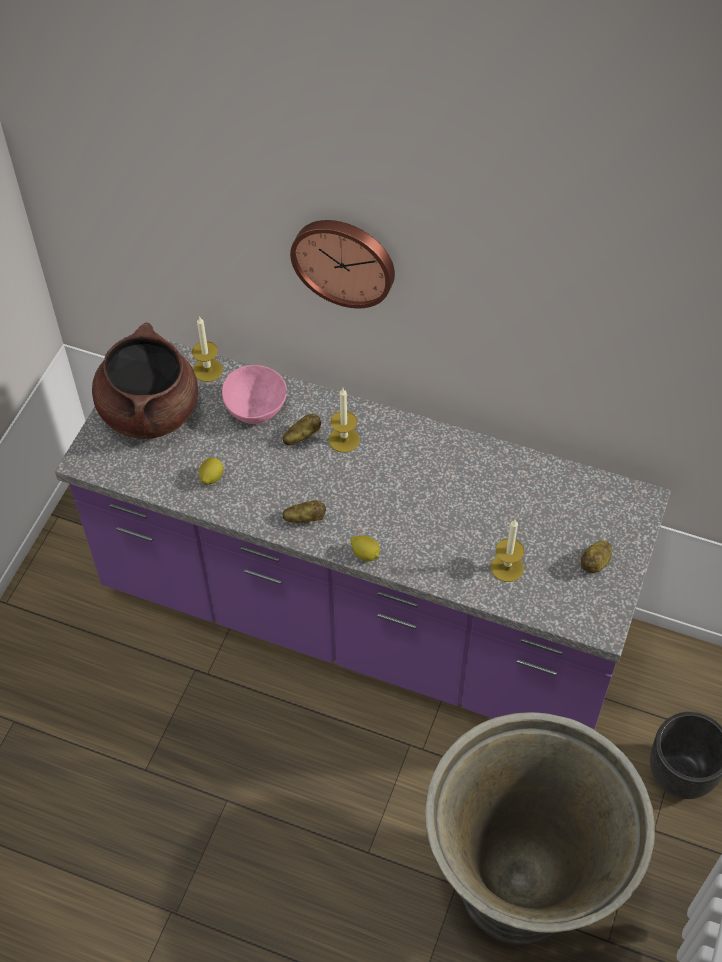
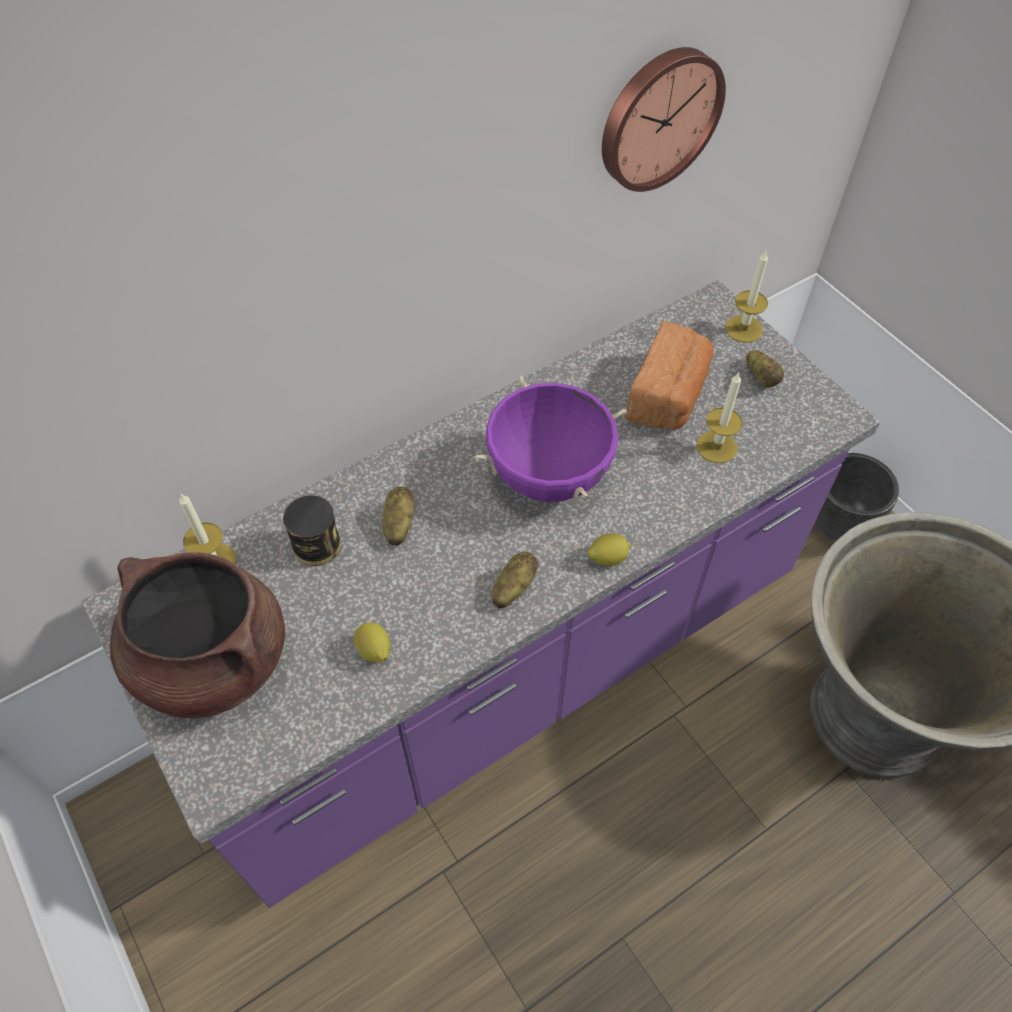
camera: 55 degrees left, 0 degrees up
(256, 408) = (317, 545): pink bowl -> can
(344, 260) = (333, 257): wall clock -> wall clock (658, 118)
(344, 440) = (439, 488): candle -> candle (743, 329)
(402, 489) = (549, 475): none -> purple cooking pot
(527, 518) = (668, 396): none -> bread

